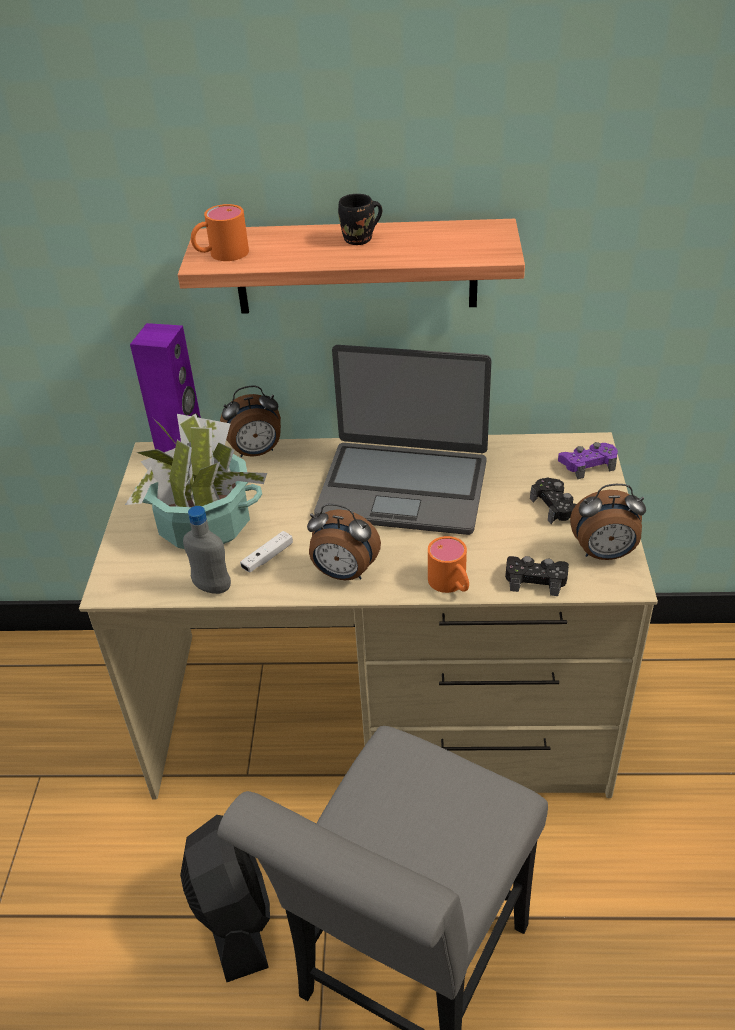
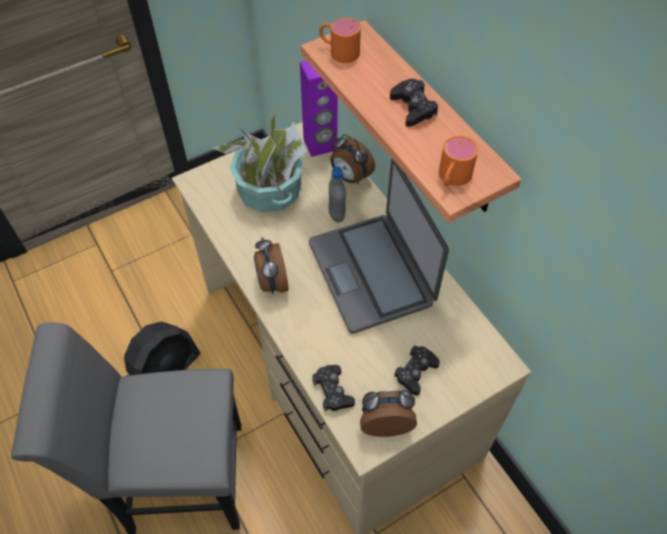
camera: 55 degrees right, 15 degrees up
(212, 587) = (221, 226): grey bottle -> grey bottle (336, 214)
(267, 557) = (261, 237): white game controller -> none
(360, 240) = (413, 107): black mug -> black game controller
(451, 584) = (298, 345): orange mug -> orange mug (452, 178)
(588, 464) = (478, 372): purple game controller -> none
(604, 554) = (385, 423): alarm clock -> alarm clock turned 120 degrees clockwise

